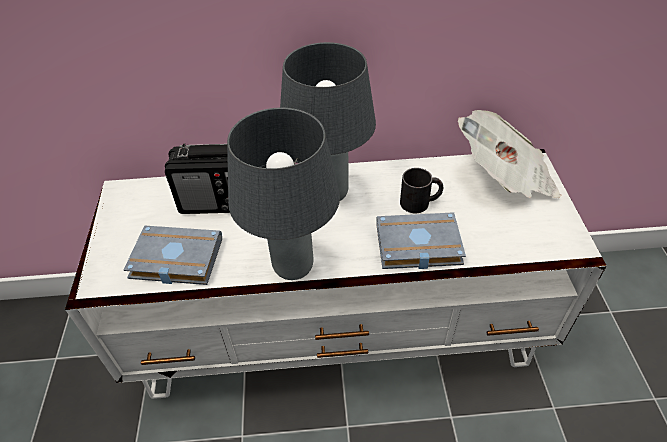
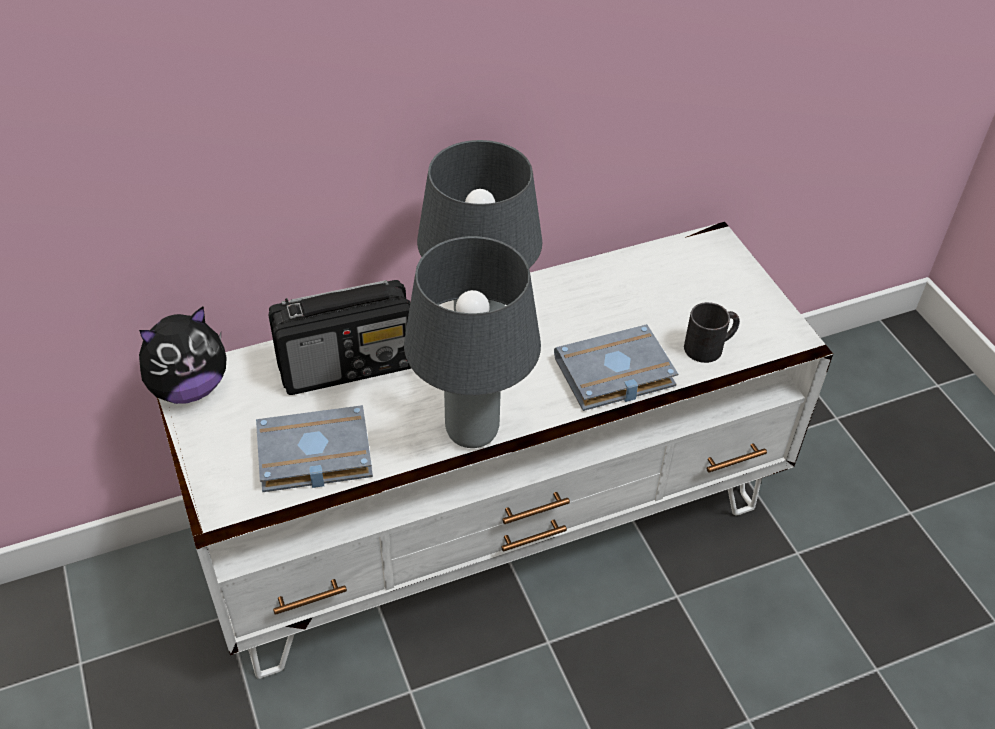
camera: 20 degrees left, 0 degrees up
(121, 196) = (189, 388): none -> plush toy
(420, 202) = (598, 319): black mug -> black mug (710, 346)
(505, 177) = (690, 268): newspaper -> none

